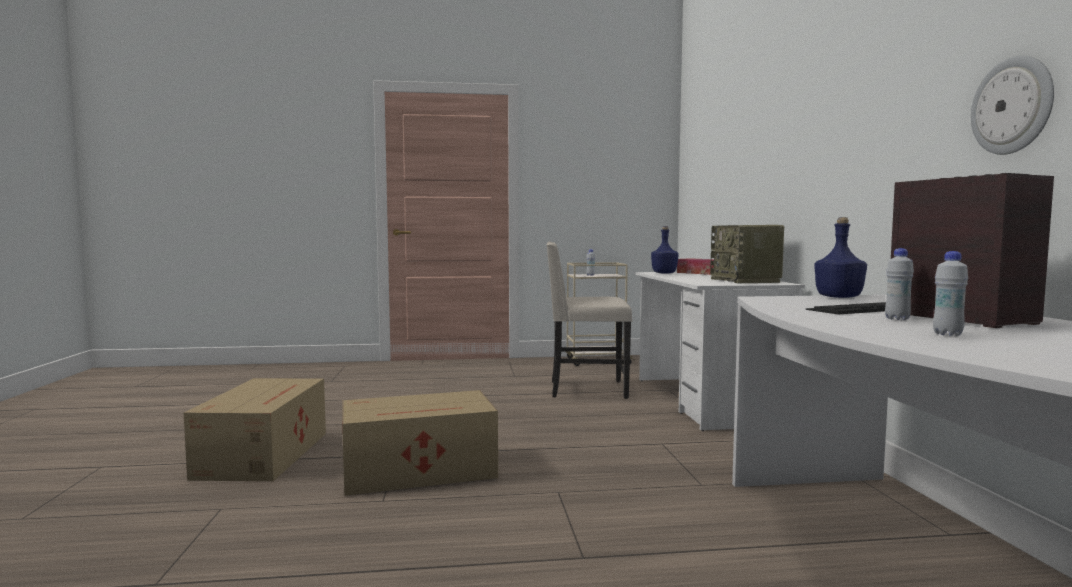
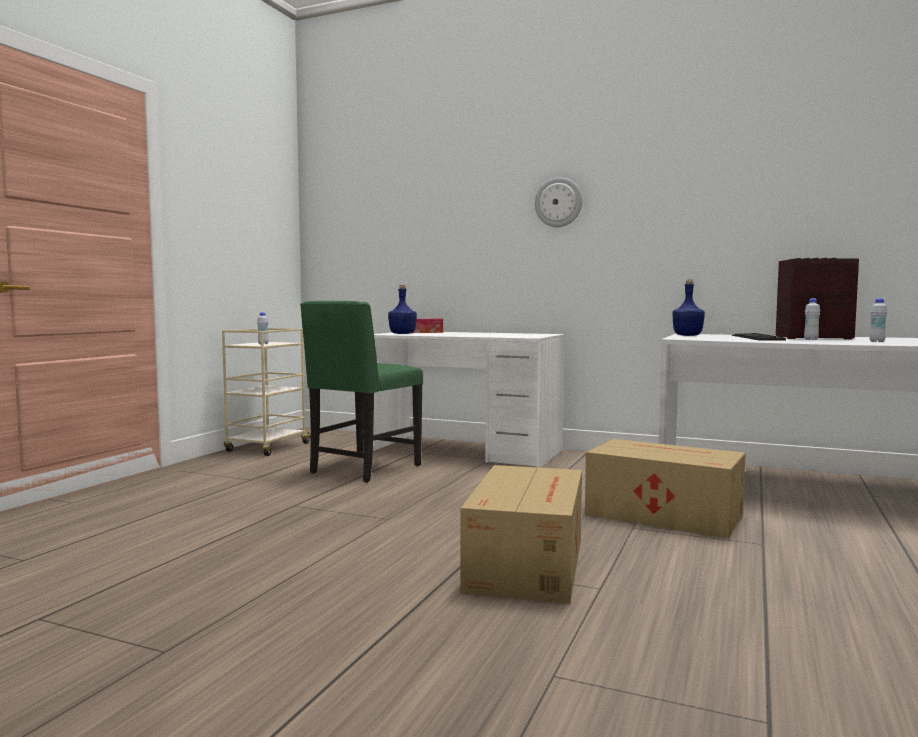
camera: 60 degrees left, 0 degrees up
(265, 454) = (355, 634): cardboard box -> cardboard box (661, 514)
(585, 389) = (363, 469): beige chair -> green chair
(746, 281) = (516, 334): radio -> none
(1012, 106) = (766, 218): wall clock -> wall clock (558, 202)

